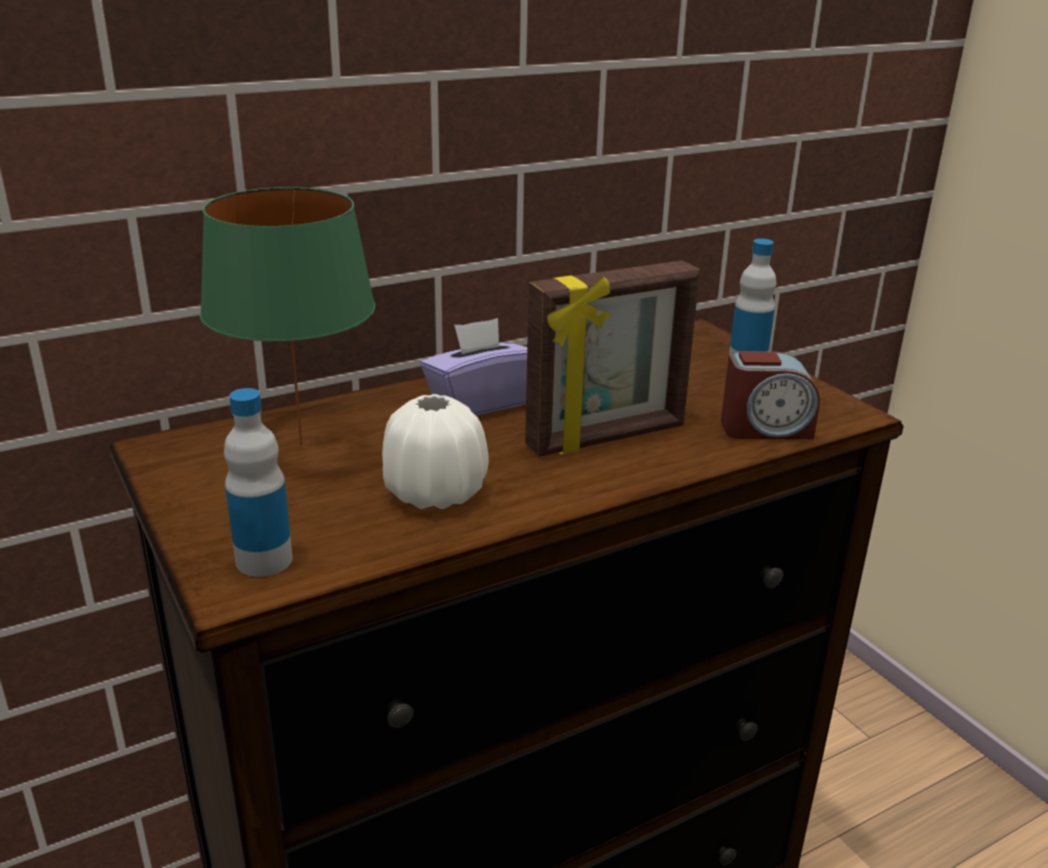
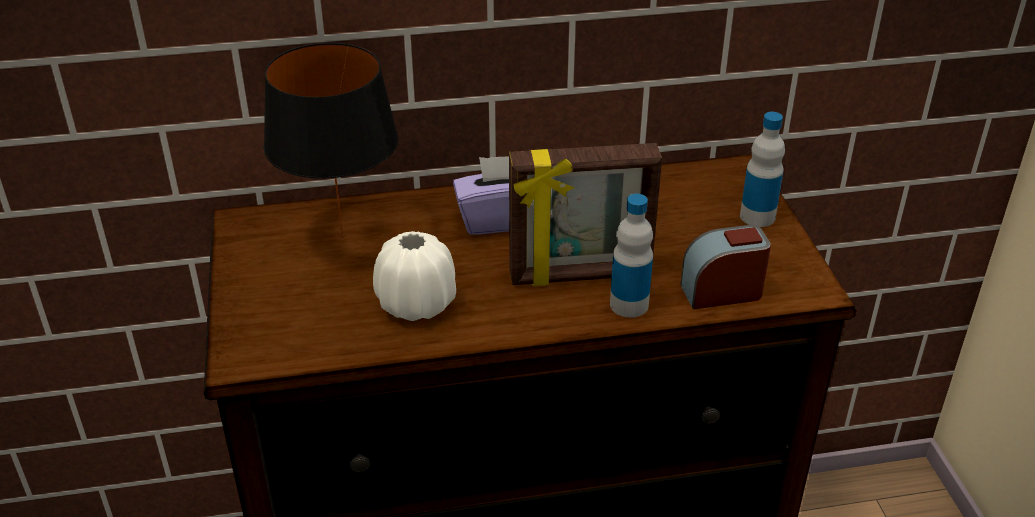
camera: 20 degrees right, 10 degrees up
(264, 560) = (270, 338): bottle -> bottle (629, 304)
(299, 445) = (341, 238): green table lamp -> black table lamp
(765, 428) = (722, 291): alarm clock -> alarm clock turned 150 degrees clockwise

